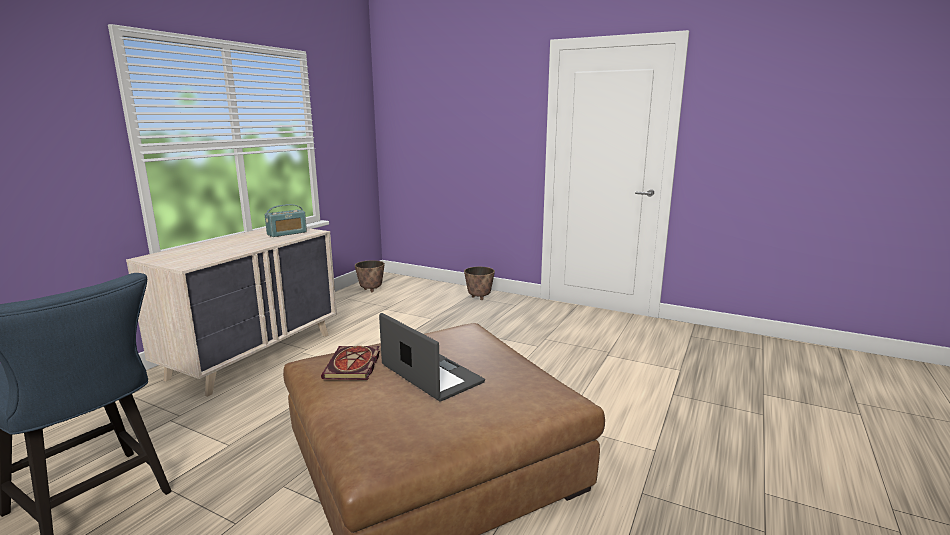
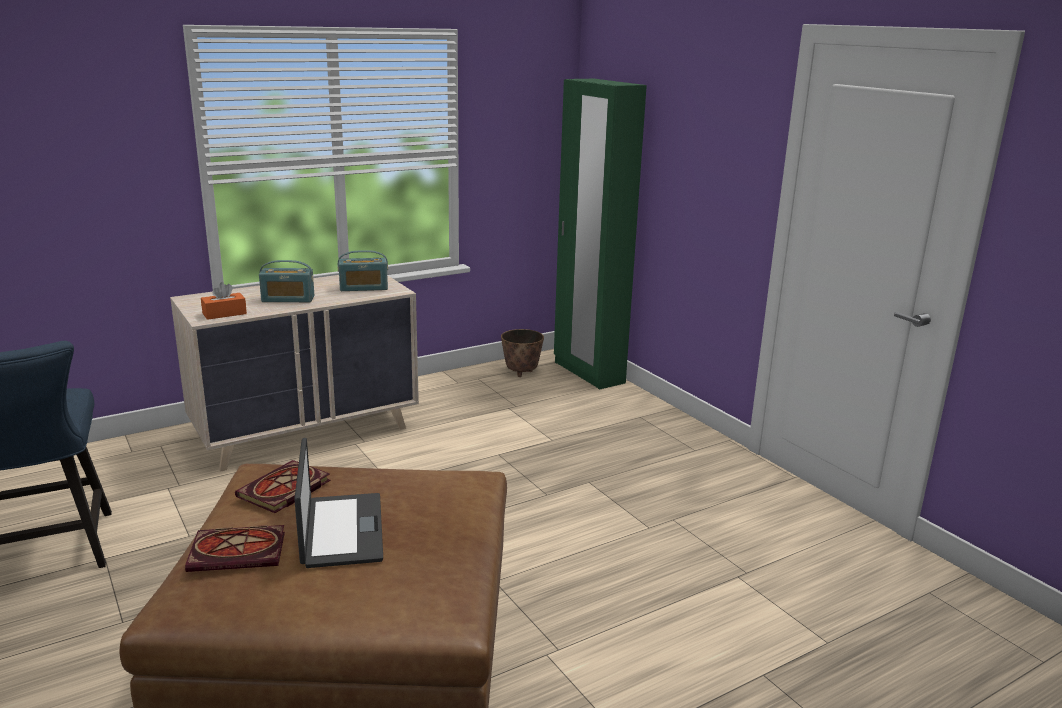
camera: 30 degrees right, 5 degrees up
(198, 260) = (224, 314): none -> orange tissue box
(238, 246) = (288, 299): none -> radio
(375, 408) = (240, 551): none -> book
(412, 282) = (588, 373): none -> green wardrobe
(479, 297) = (654, 422): planter -> none

